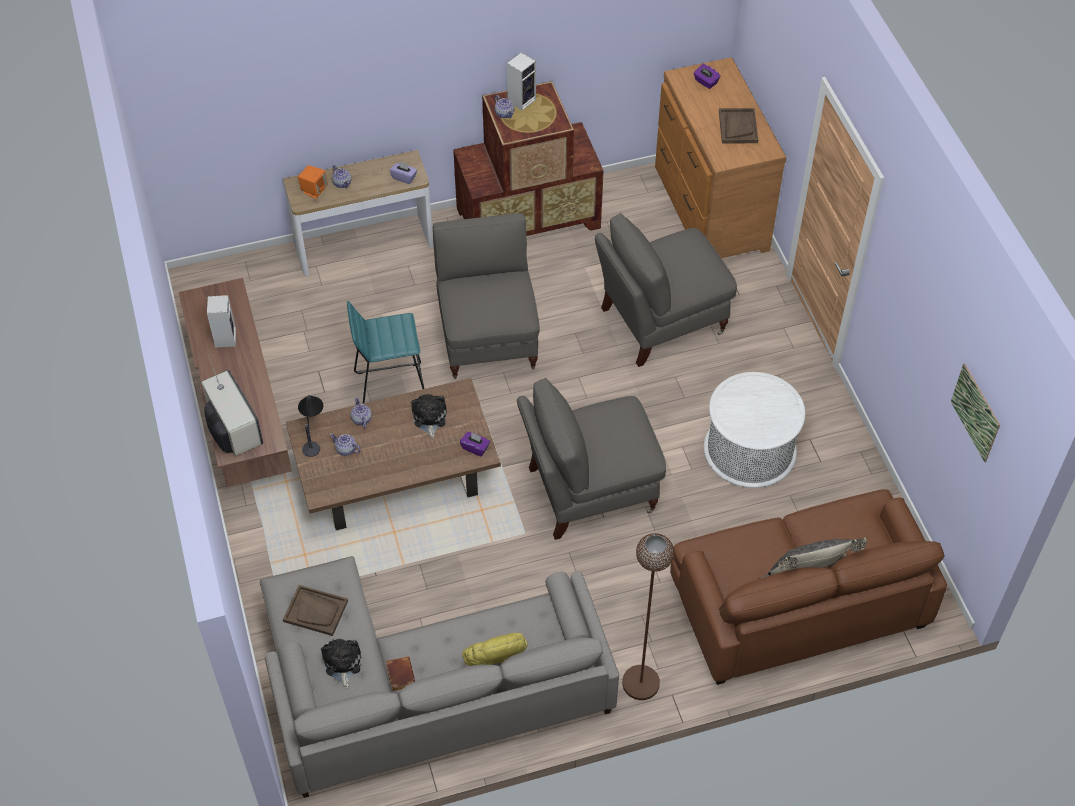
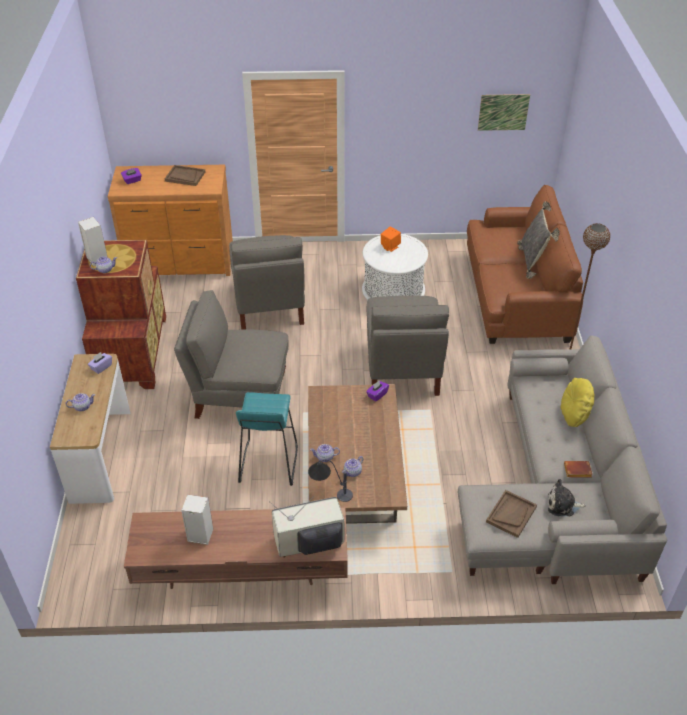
camera: 75 degrees left, 10 degrees down
(314, 190) = (79, 426): orange speaker -> orange speaker (390, 247)
(429, 418) = (339, 416): plush toy -> none

